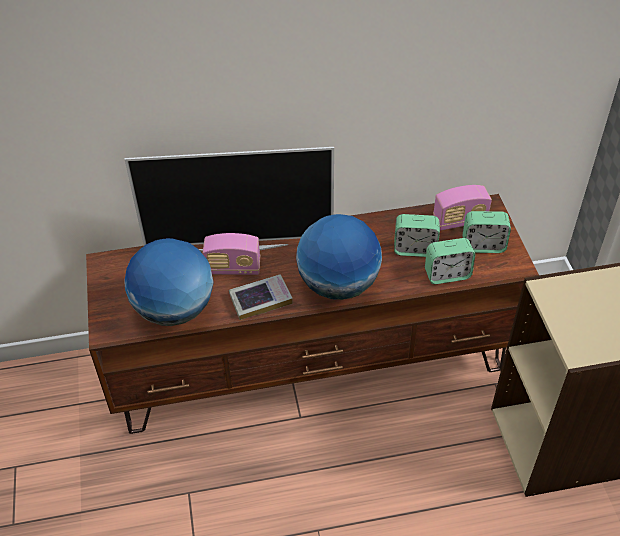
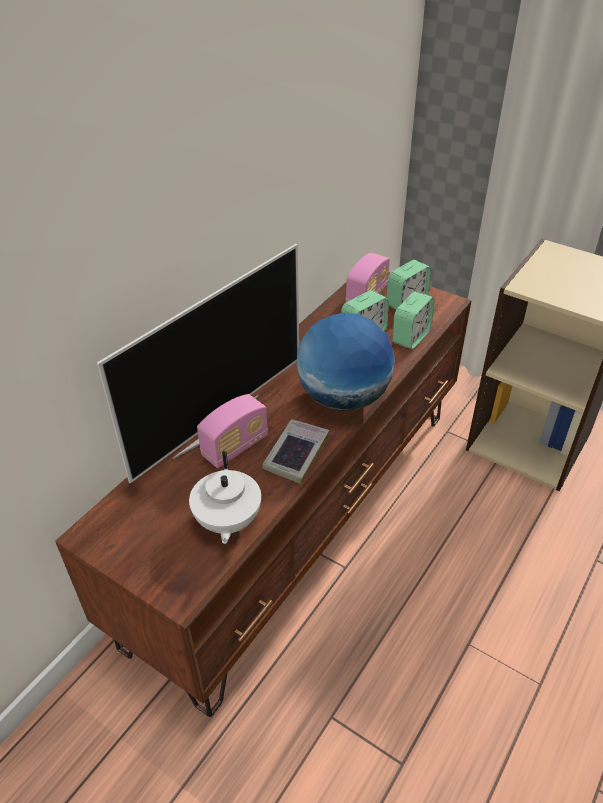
camera: 45 degrees left, 5 degrees down
(174, 310) = (227, 521): globe -> white teapot

